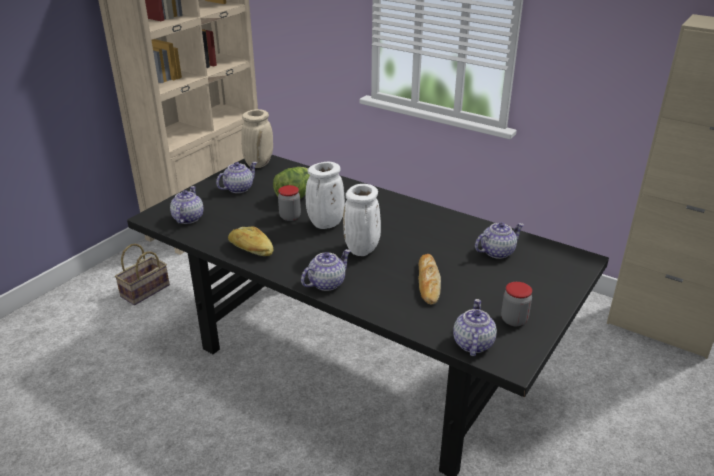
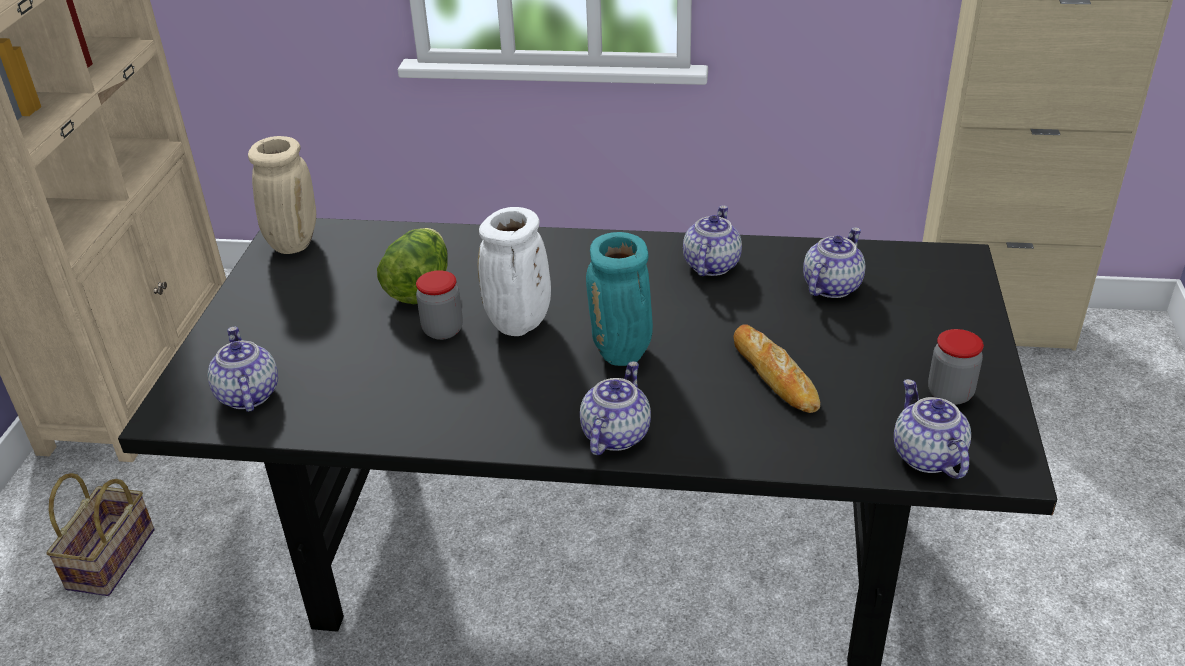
camera: 25 degrees left, 5 degrees up
(238, 188) = (296, 303): teapot -> teapot (710, 265)
(251, 249) = (425, 417): bread -> none
(362, 250) = (623, 354): white vase -> turquoise vase

